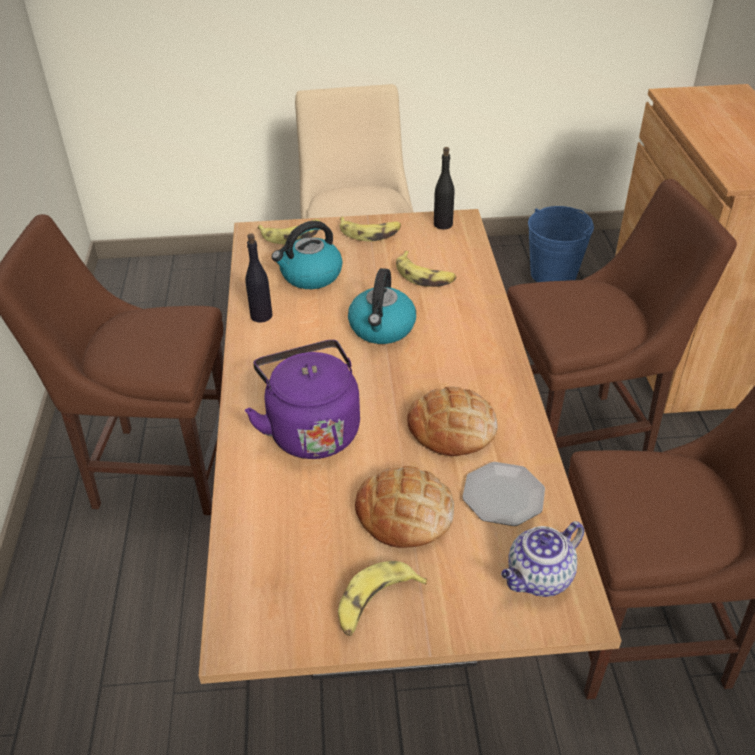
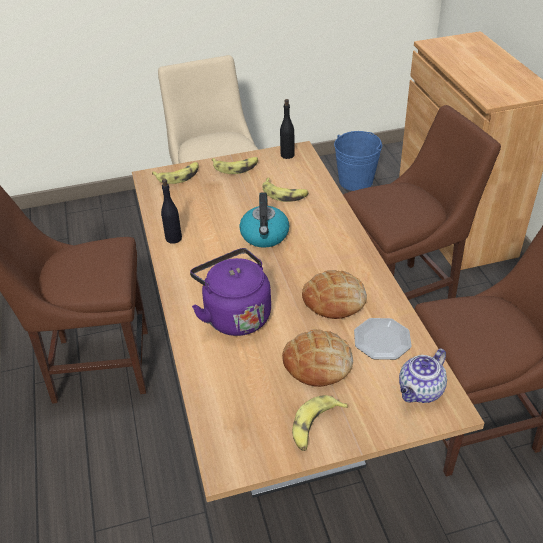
camera: 10 degrees left, 0 degrees up
(310, 276) = (201, 204): kettle -> none

